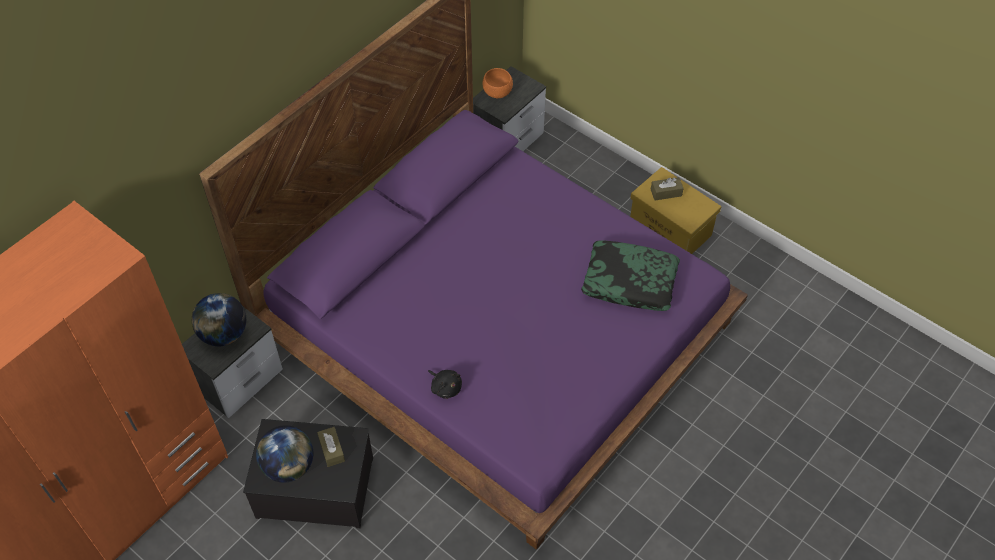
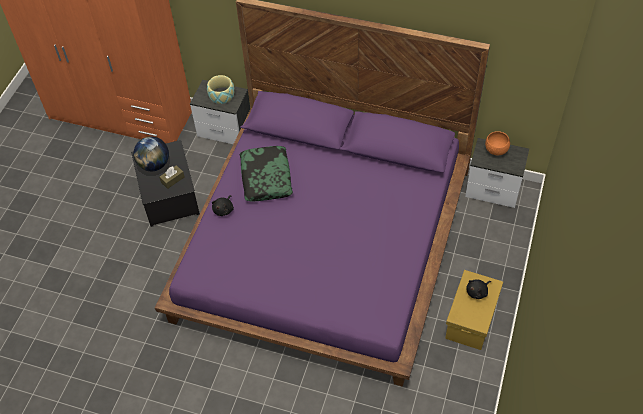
camera: 70 degrees right, 0 degrees up
(224, 334) = (221, 95): globe -> bowl
(629, 282) = (357, 283): pillow -> pillow (266, 178)
(666, 193) = (477, 292): brown tissue box -> black plush toy

